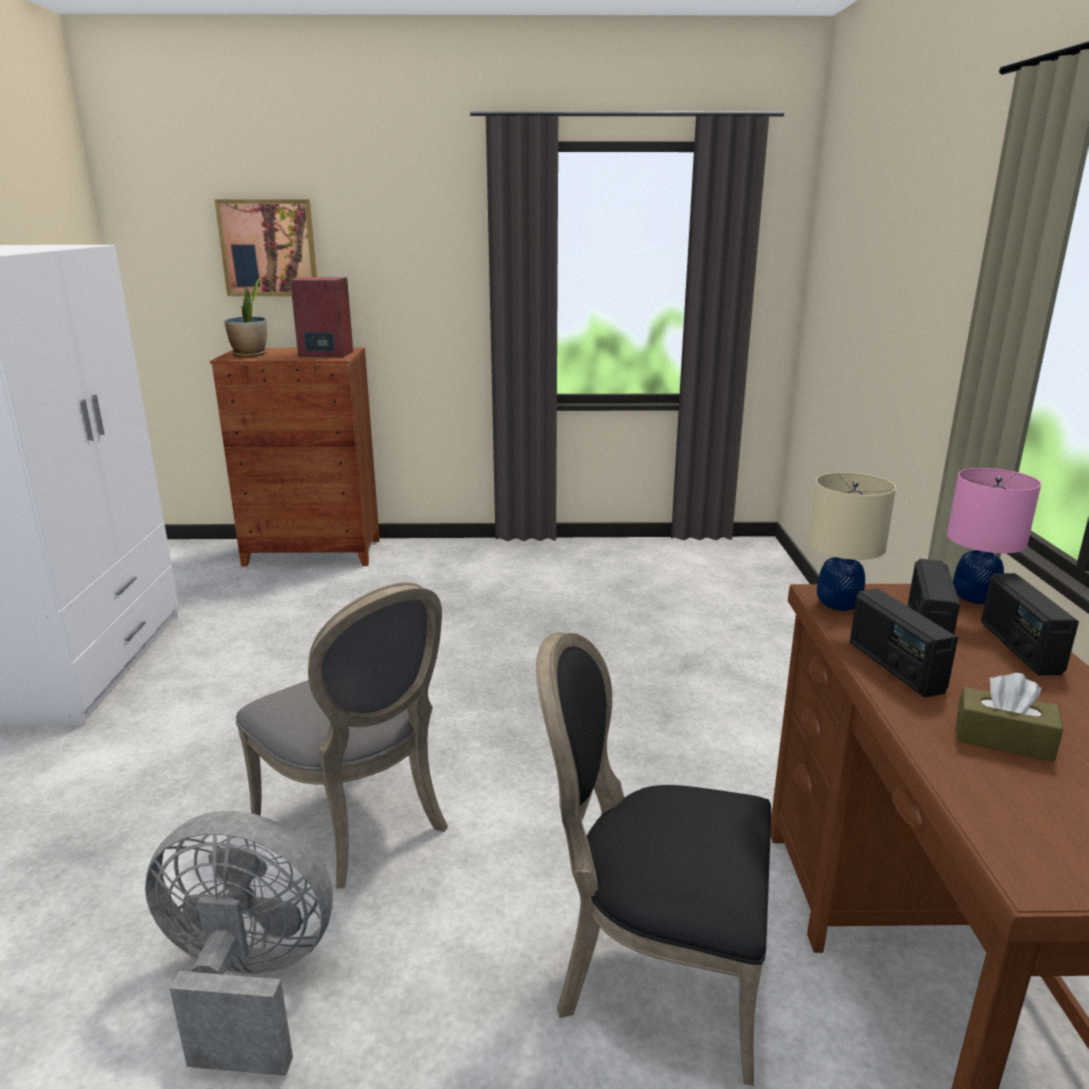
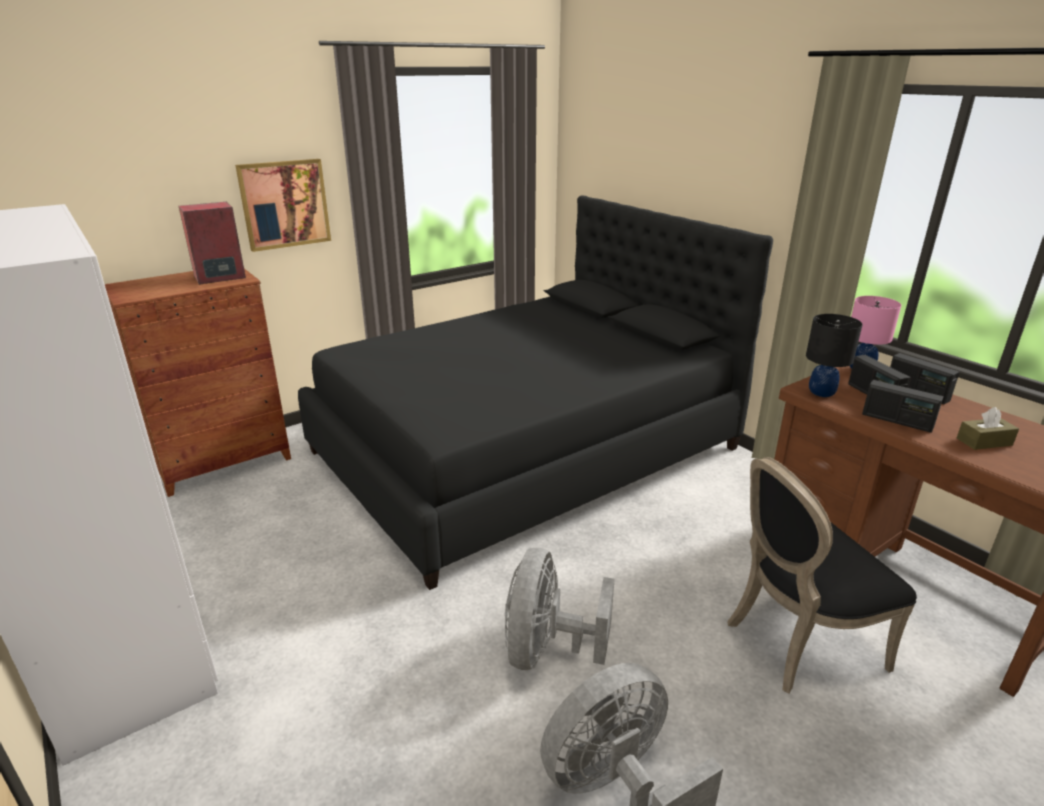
camera: 35 degrees left, 5 degrees up
(250, 355) = (142, 291): potted plant -> none
(268, 248) = (123, 178): picture -> picture (284, 204)
(360, 823) = (546, 649): grey chair -> grey fan
(600, 627) = (525, 450): none -> black bed
(839, 604) = (820, 393): beige table lamp -> black table lamp

